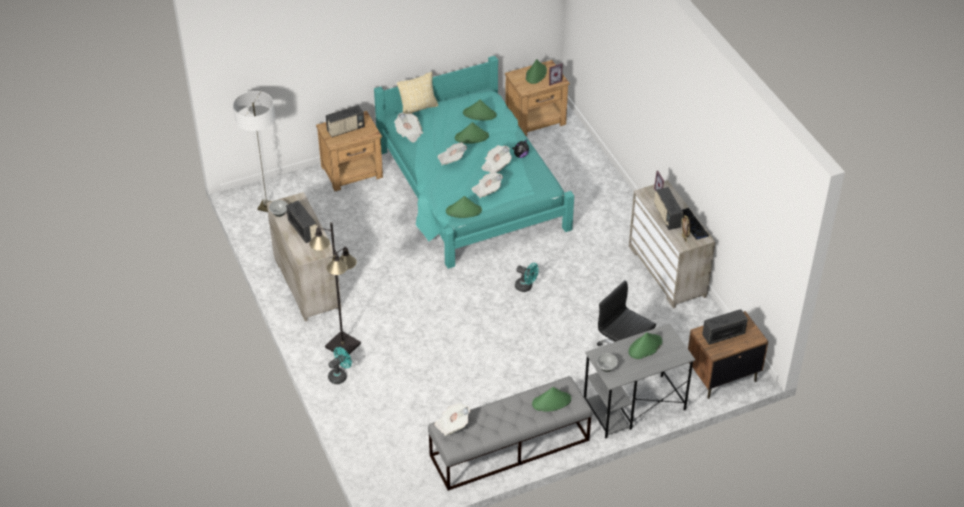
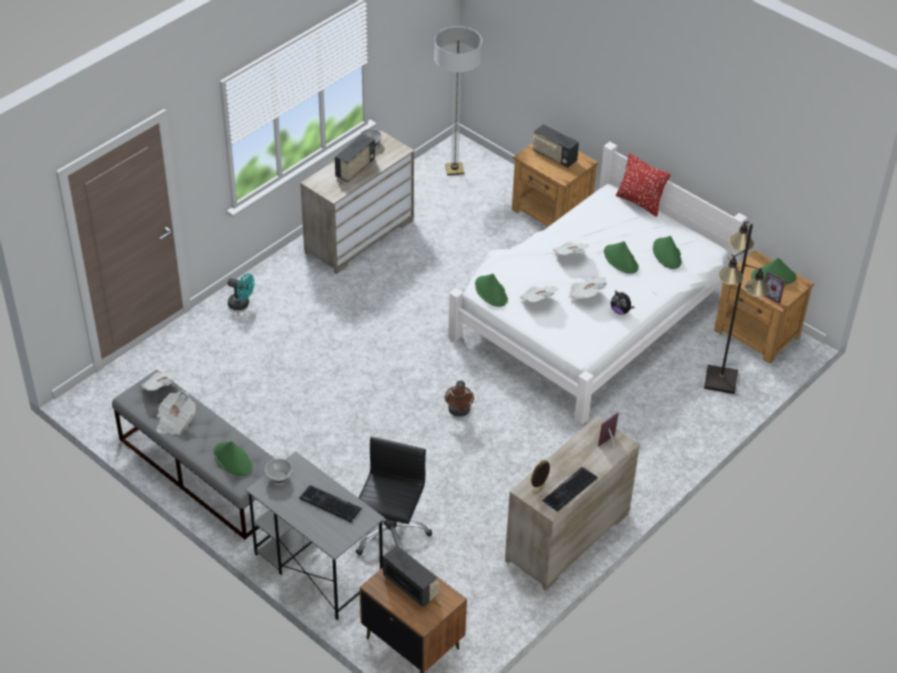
camera: 65 degrees right, 0 degrees up
(343, 345) = (286, 292): black floor lamp -> black floor lamp (721, 380)
(409, 133) = (591, 209): newspaper -> newspaper (175, 421)
(418, 108) = (640, 203): beige pillow -> red pillow
(471, 190) = (589, 316): turquoise bed -> white bed
(526, 287) = (459, 412): turquoise fan -> brown fan
(645, 347) = (330, 504): green hat -> keyboard
(667, 217) = (567, 461): radio -> none

